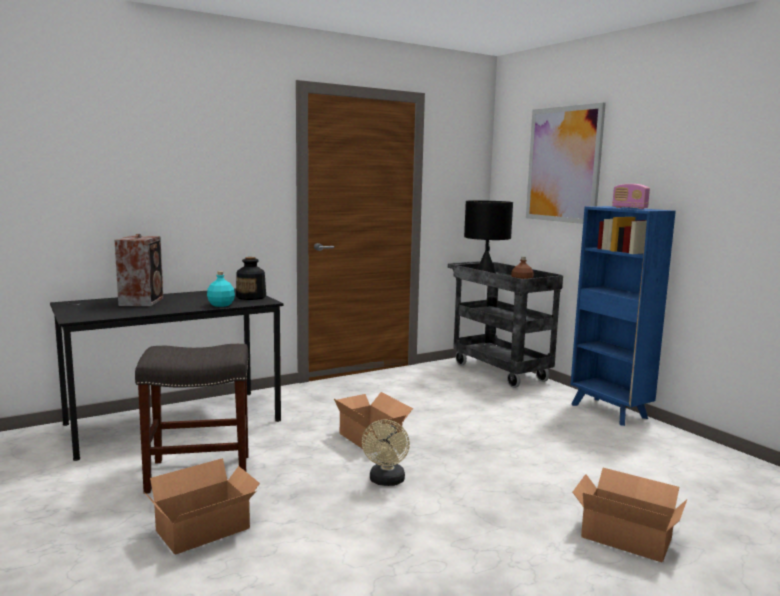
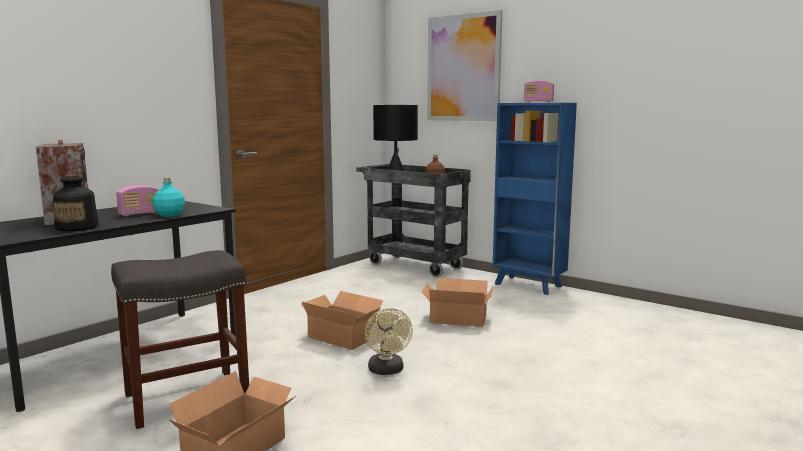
camera: 20 degrees left, 0 degrees up
(200, 301) = (139, 214): none -> radio
(251, 297) = (192, 206): bottle -> bottle (77, 227)
(625, 535) = (615, 376): cardboard box -> cardboard box (457, 318)

